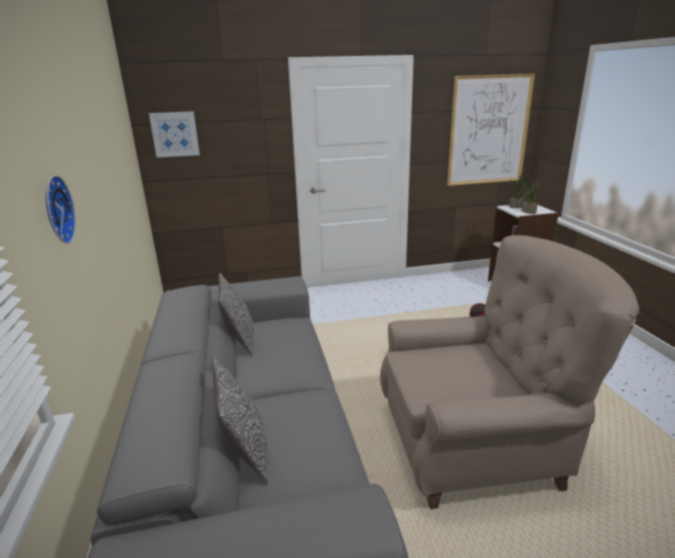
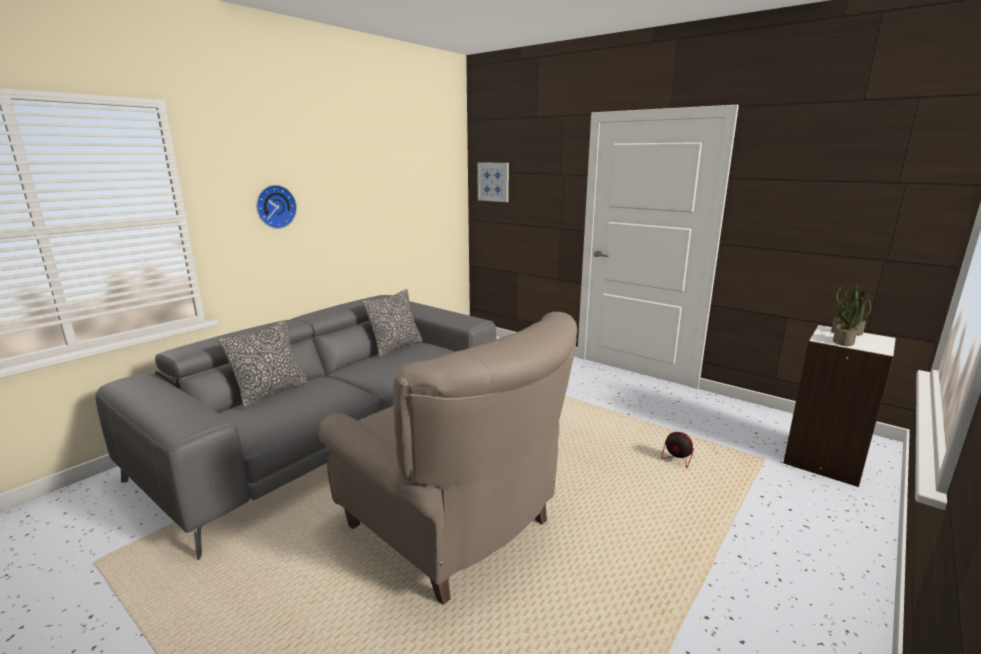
camera: 50 degrees right, 5 degrees down
(488, 130) = (857, 214): picture -> none

